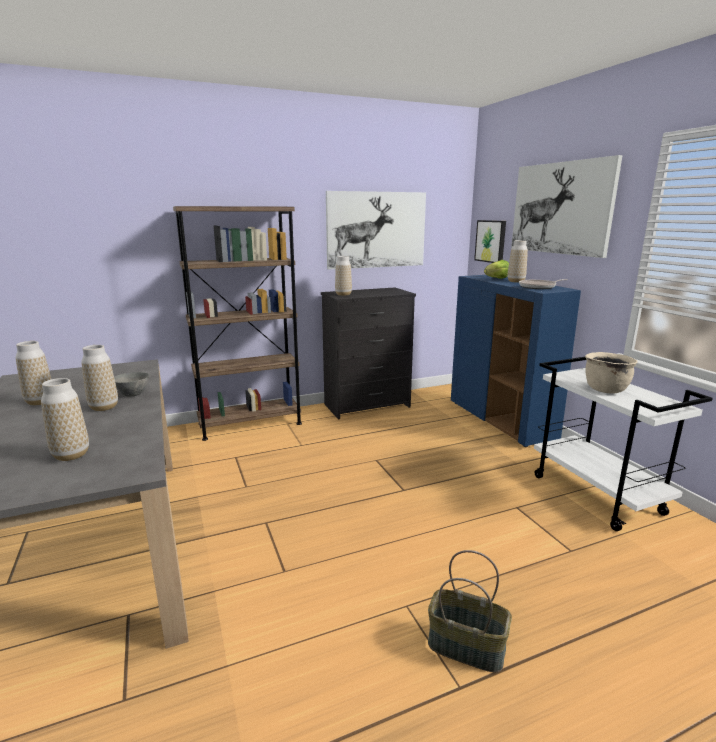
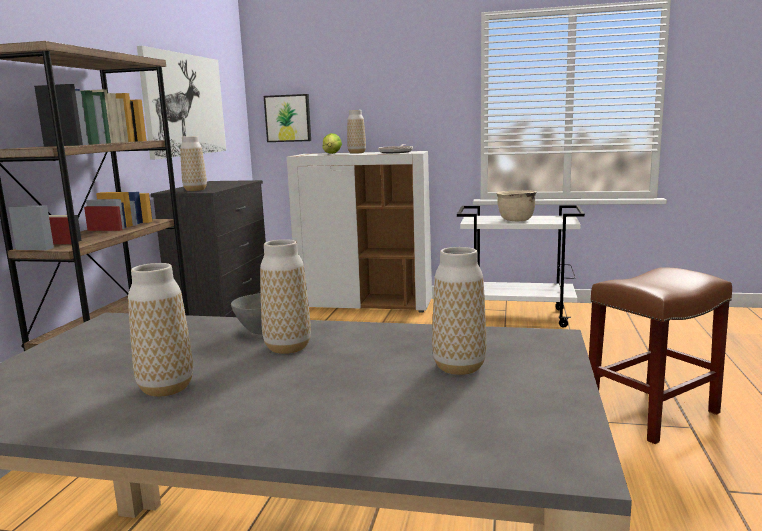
camera: 55 degrees left, 5 degrees down
(467, 646) = (652, 412): basket -> brown stool
(501, 420) = (366, 304): blue cabinet -> white cabinet
(560, 208) = (383, 77): picture -> none

